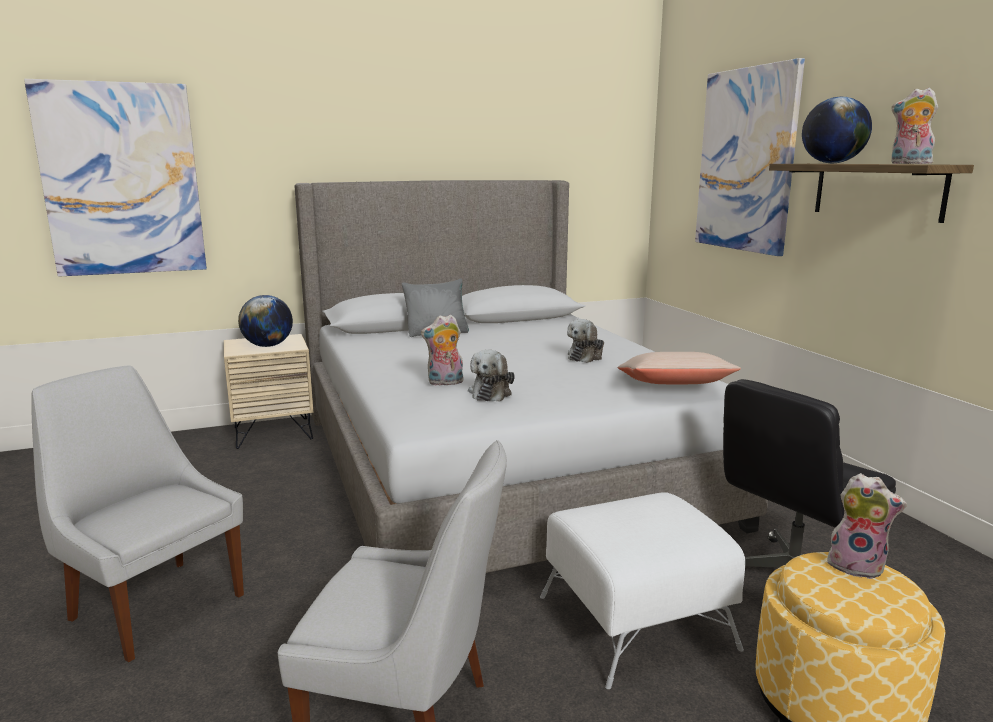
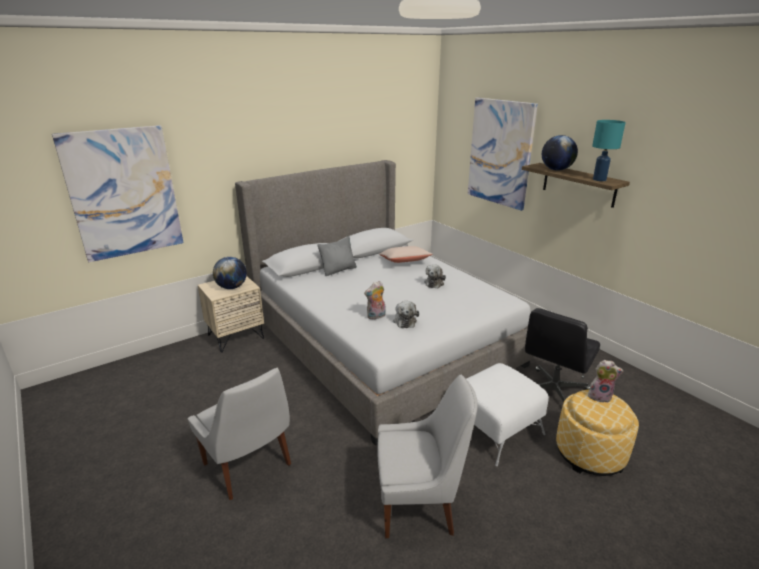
camera: 15 degrees left, 10 degrees up
(154, 605) = (249, 466): white chair -> white chair turned 150 degrees counterclockwise
(673, 387) = (491, 303): beige pillow -> beige pillow (404, 262)
(909, 164) = (599, 179): plush toy -> turquoise table lamp

